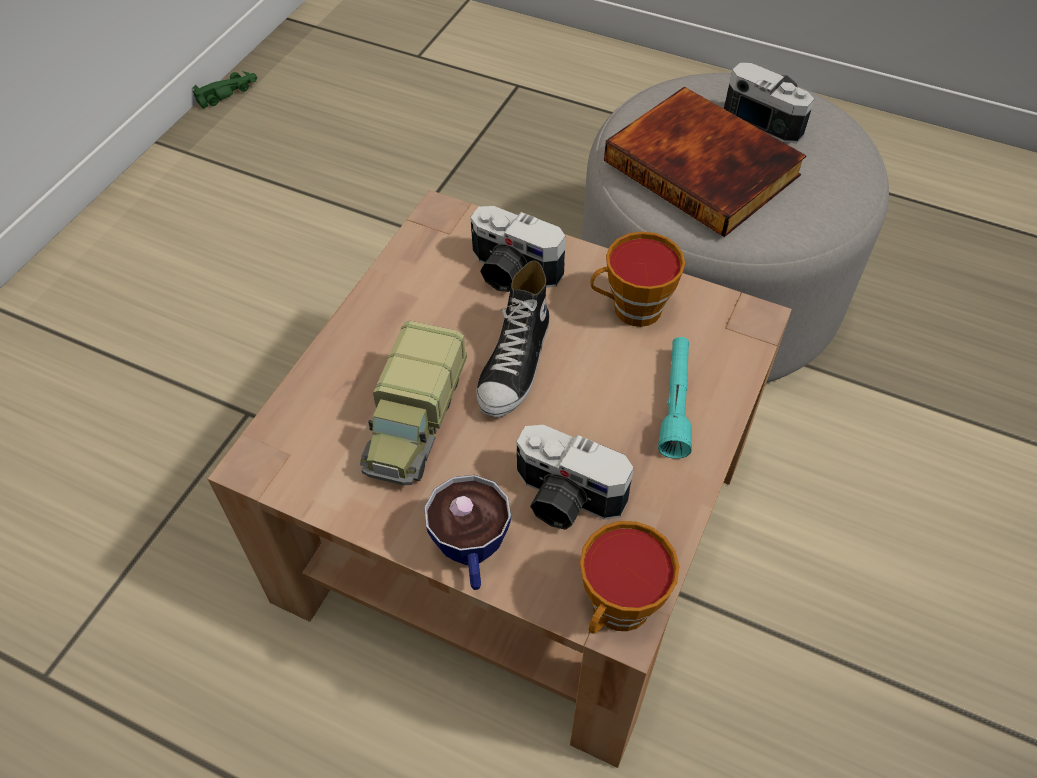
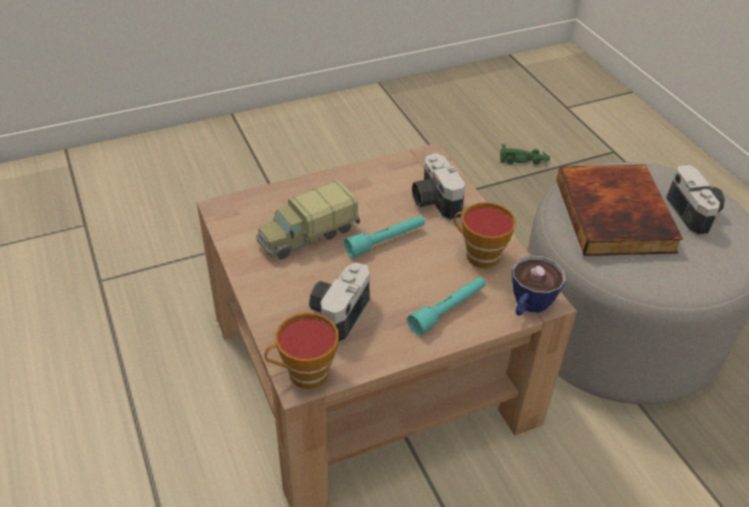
camera: 40 degrees right, 10 degrees down
(228, 92) = (439, 76): green toy car -> green toy car (524, 160)
(471, 554) = (266, 304): cup -> cup (528, 306)
(515, 363) = (386, 241): shoe -> turquoise flashlight
(564, 499) = (336, 312): camera -> camera turned 45 degrees clockwise

